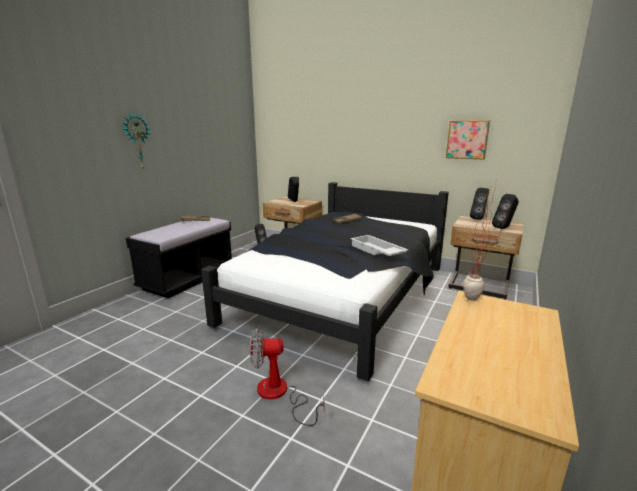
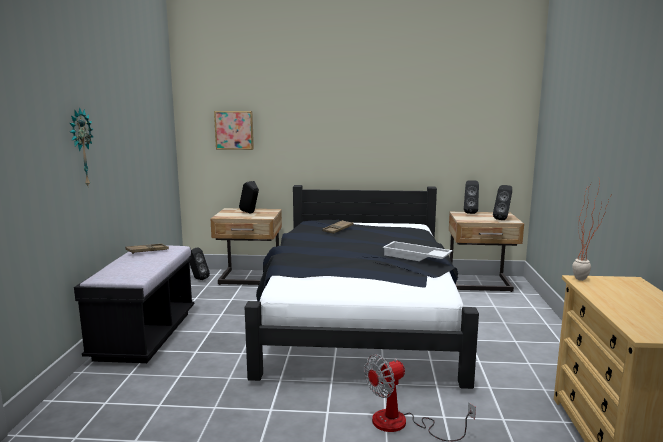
camera: 25 degrees left, 5 degrees down
(467, 139) = (450, 131): picture -> picture (234, 130)

